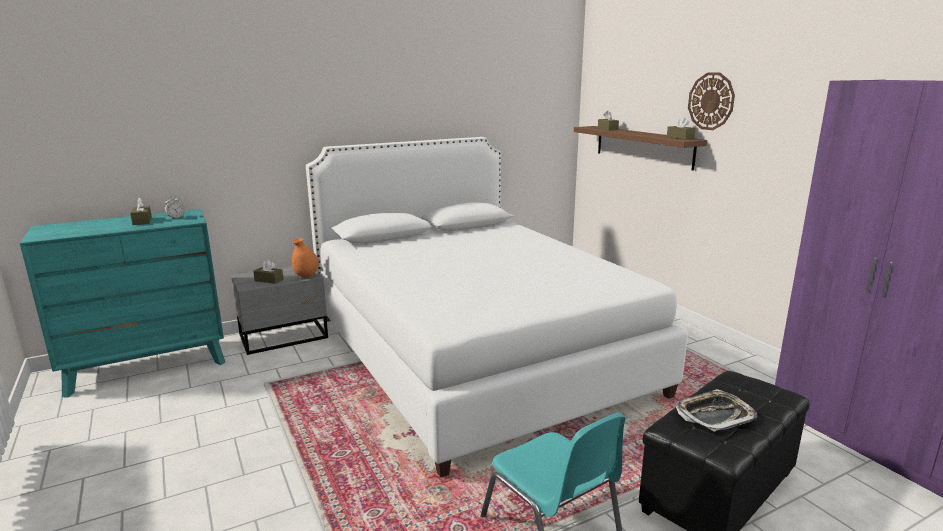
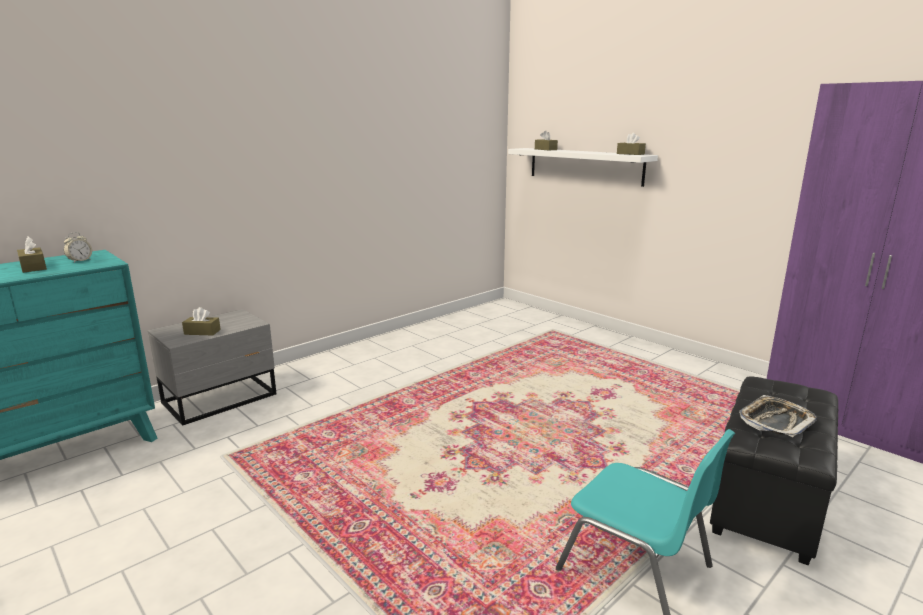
camera: 15 degrees left, 0 degrees up
(306, 276) = (247, 324): orange vase -> none
(474, 353) = (452, 392): white bed -> none
(643, 146) = (584, 166): brown shelf -> white shelf
(711, 101) = (661, 116): wall clock -> none

